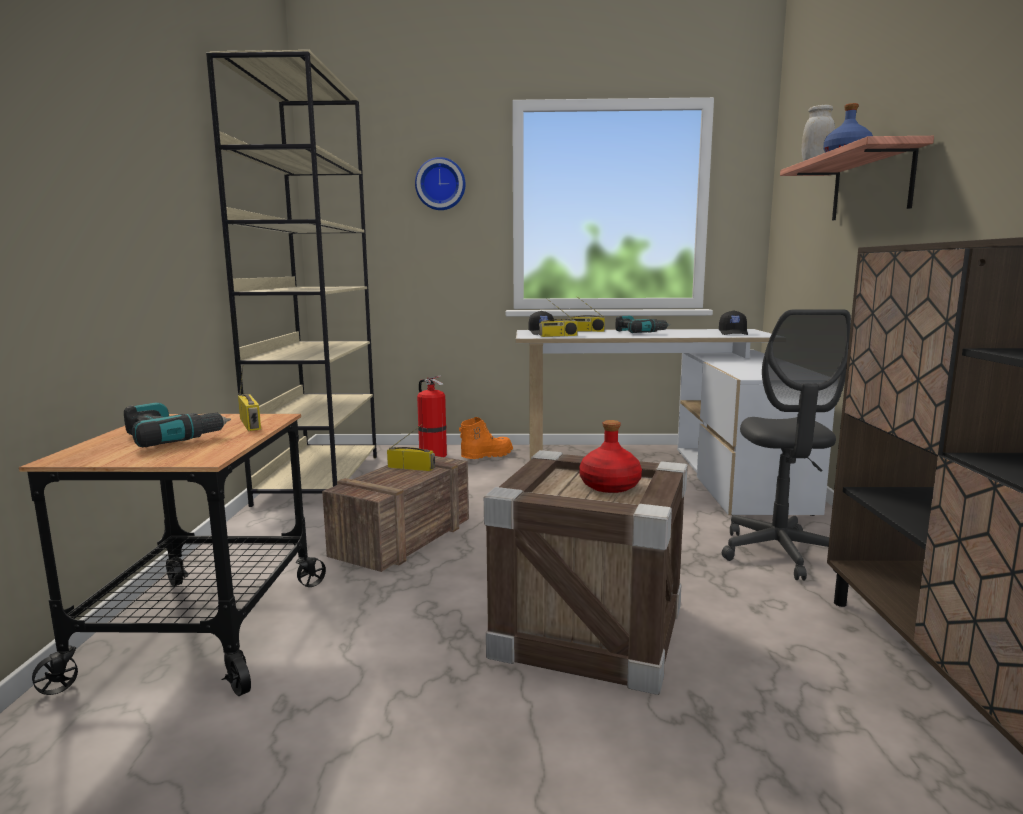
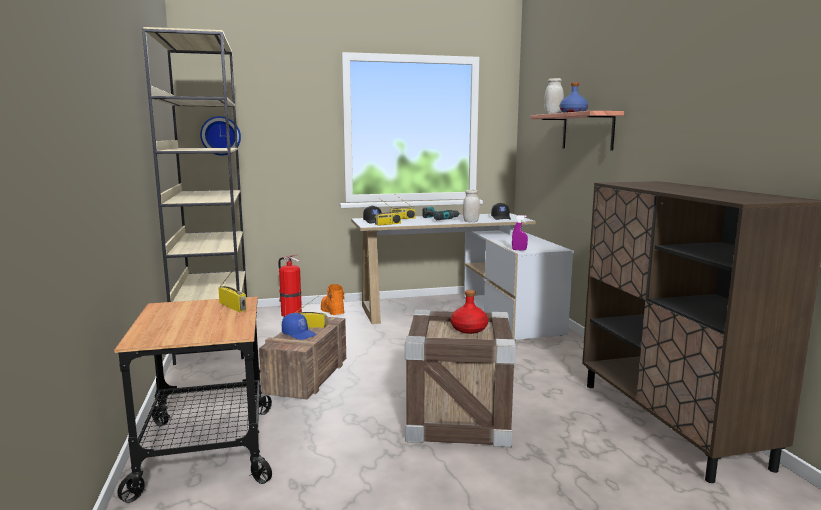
camera: 15 degrees left, 0 degrees up
(172, 437) = (191, 320): power drill -> none
(389, 477) = (299, 334): none -> blue cap
(440, 184) = (289, 111): wall clock -> wall clock (221, 135)
(486, 456) = (332, 311): orange boot -> orange boot turned 60 degrees counterclockwise
(682, 336) = (471, 221): none -> white jar
(745, 375) = (519, 250): none -> purple spray bottle
(778, 553) = (549, 361): grey office chair -> none

